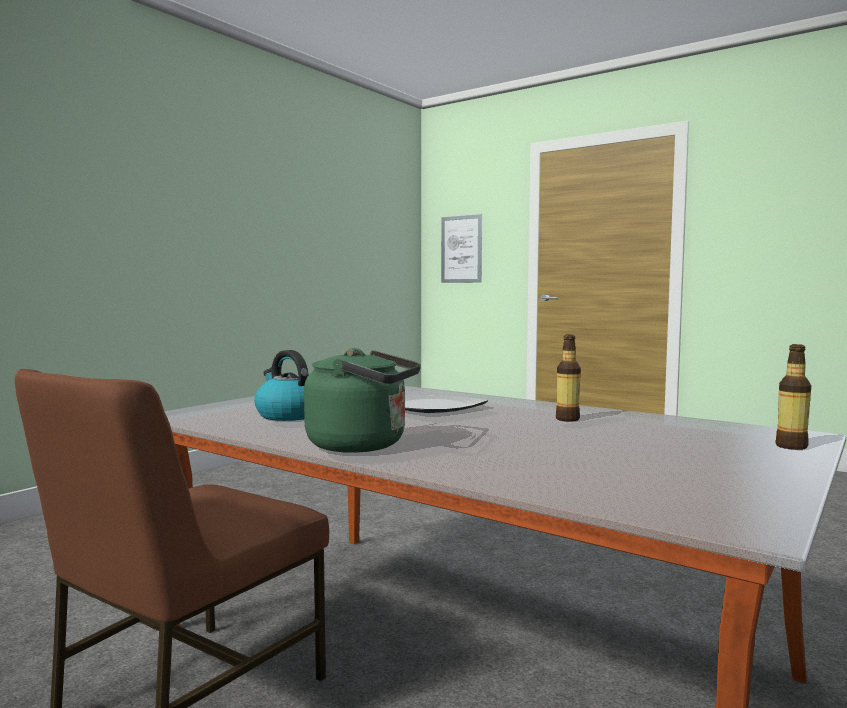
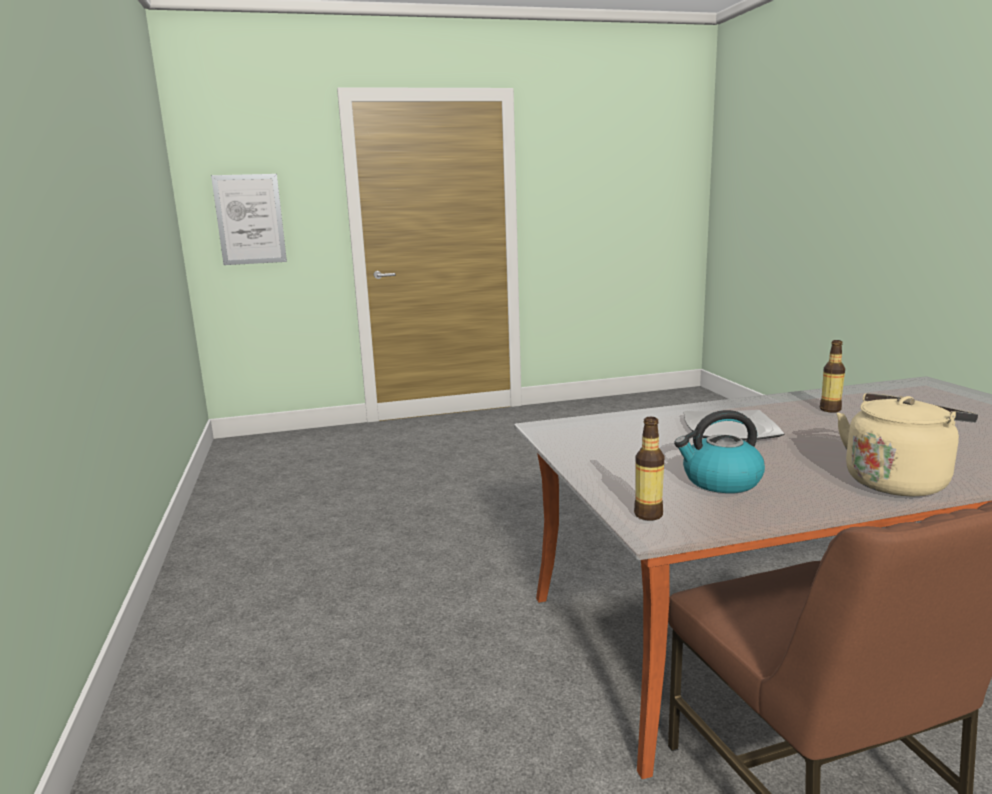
camera: 50 degrees left, 10 degrees up
(363, 445) = (897, 481): green kettle -> beige kettle
(791, 446) = (959, 392): bottle -> bottle (648, 514)

